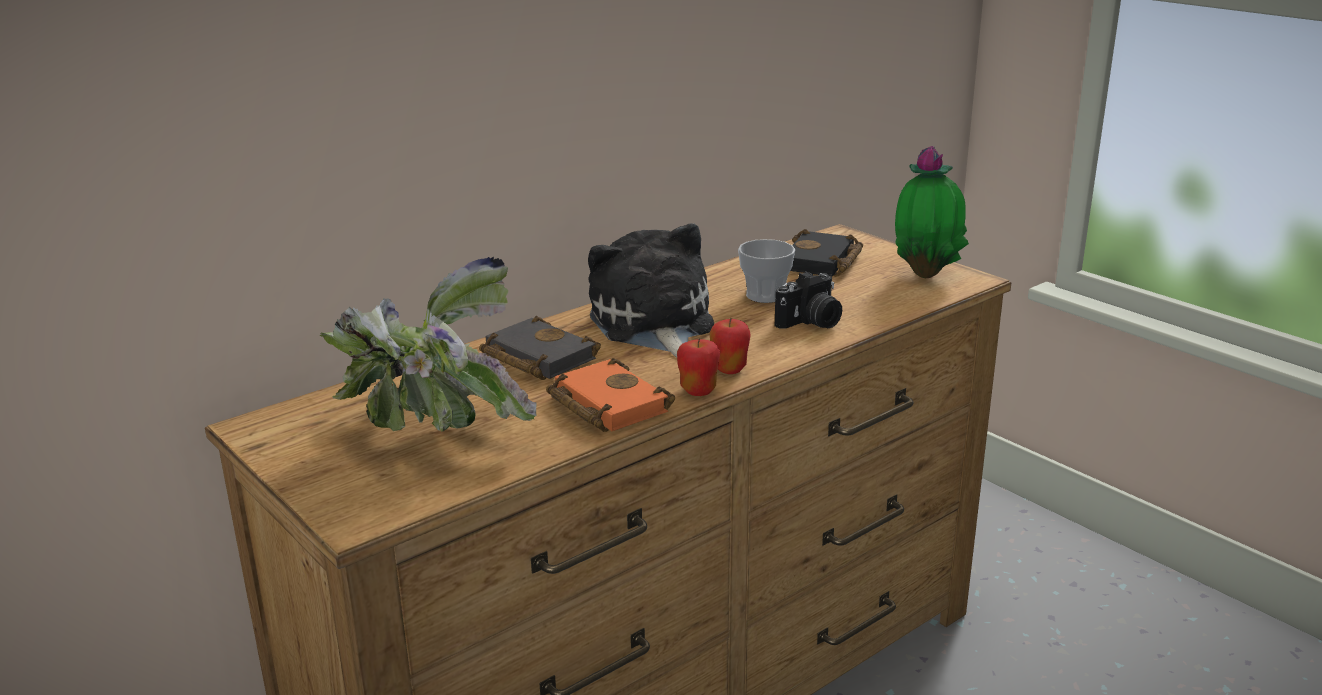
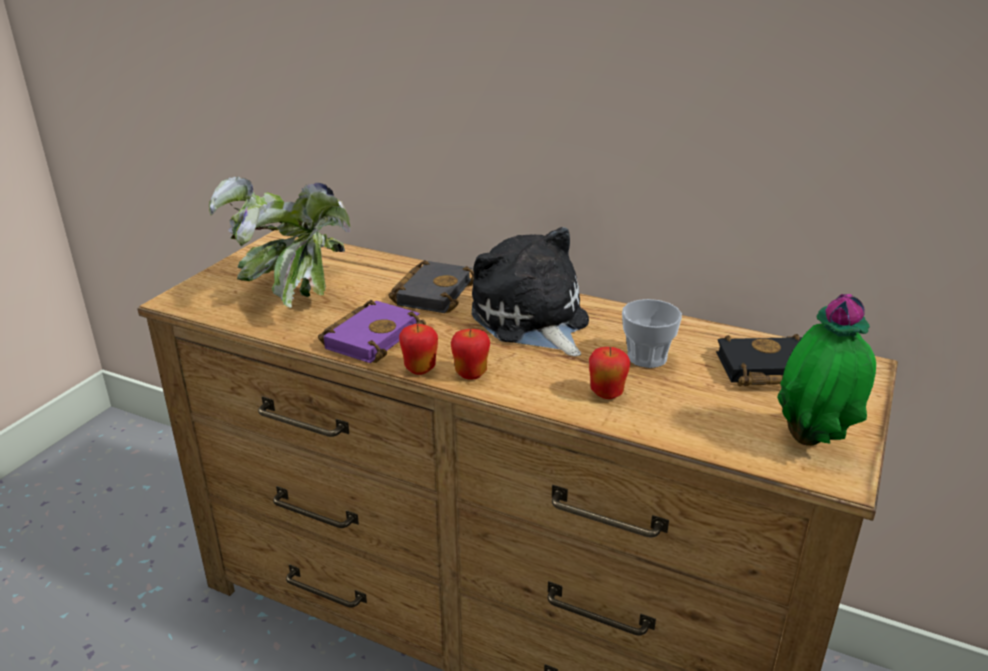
camera: 65 degrees right, 5 degrees up
(604, 404) = (371, 336): orange book -> purple book
(653, 324) = (532, 321): plush toy -> plush toy turned 75 degrees counterclockwise
(811, 322) = (606, 394): camera -> apple

